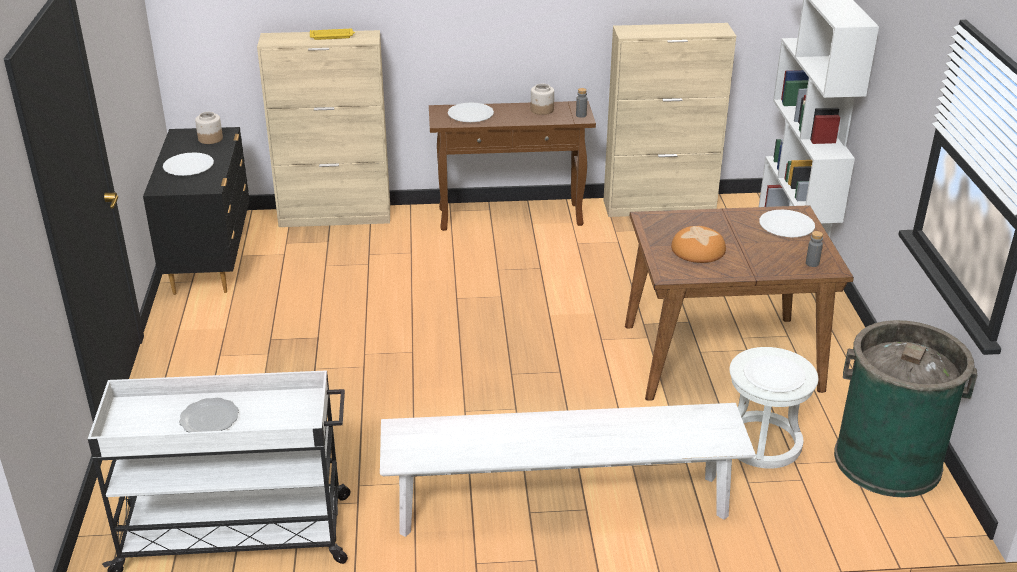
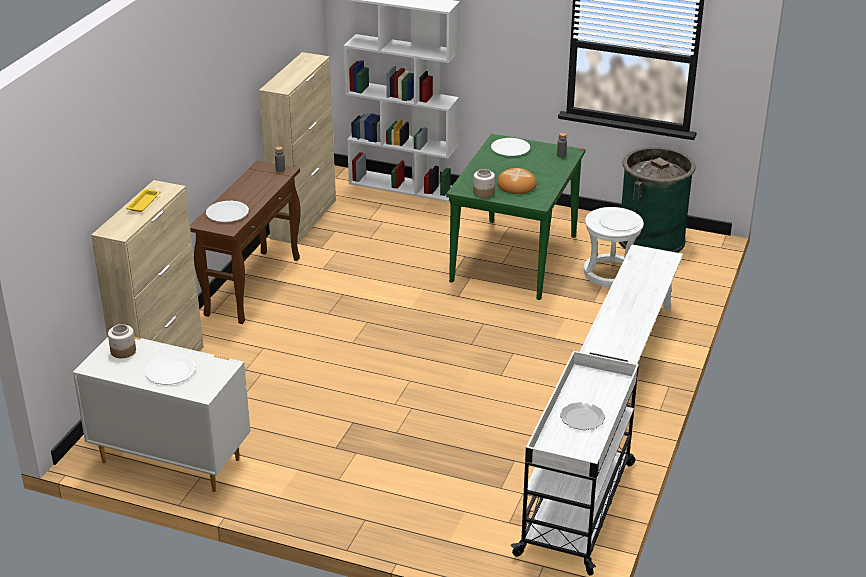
camera: 65 degrees left, 0 degrees up
(210, 259) = (170, 459): black dresser -> white dresser
(542, 110) = (253, 182): jar -> jar (484, 192)
(723, 357) = (514, 257): brown dining table -> green dining table

